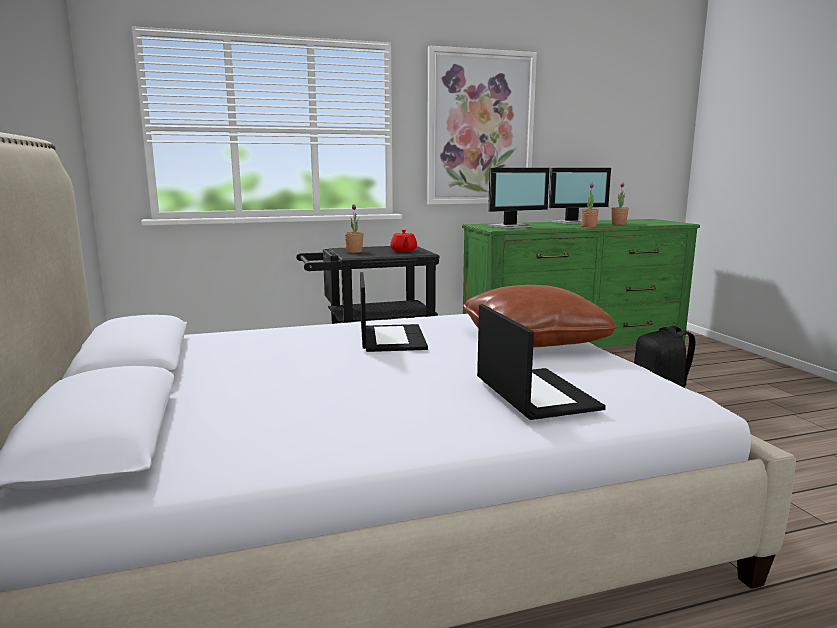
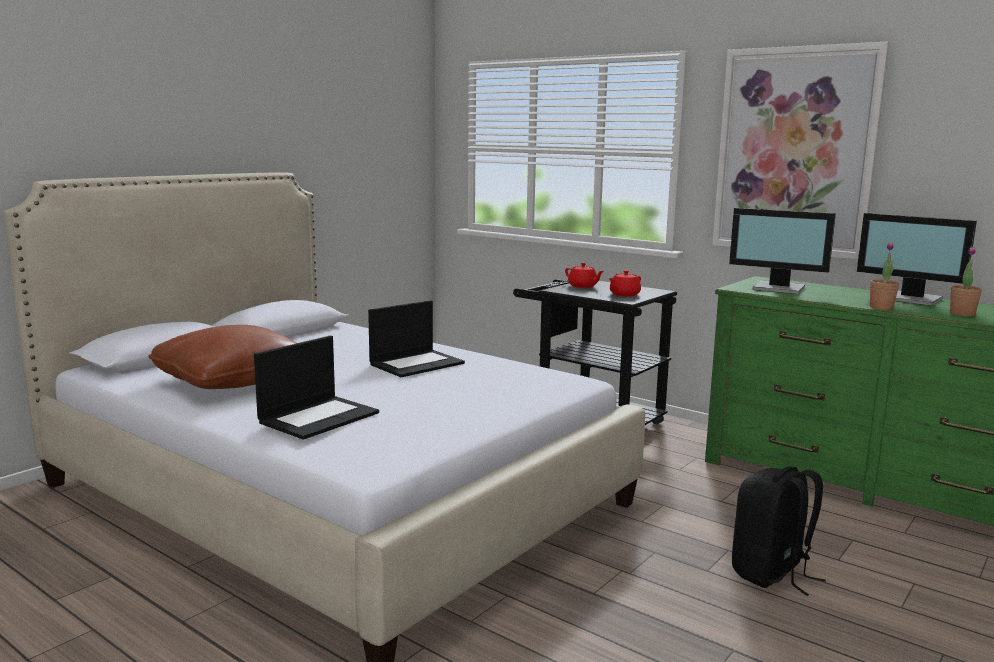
camera: 55 degrees right, 0 degrees up
(354, 251) = (583, 286): potted plant -> red teapot
(533, 340) = (484, 400): brown pillow -> brown pillow (231, 381)

